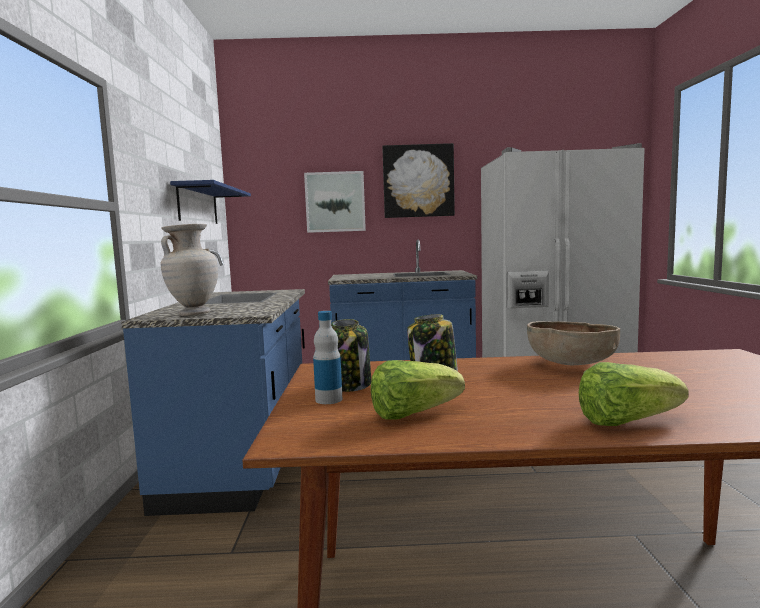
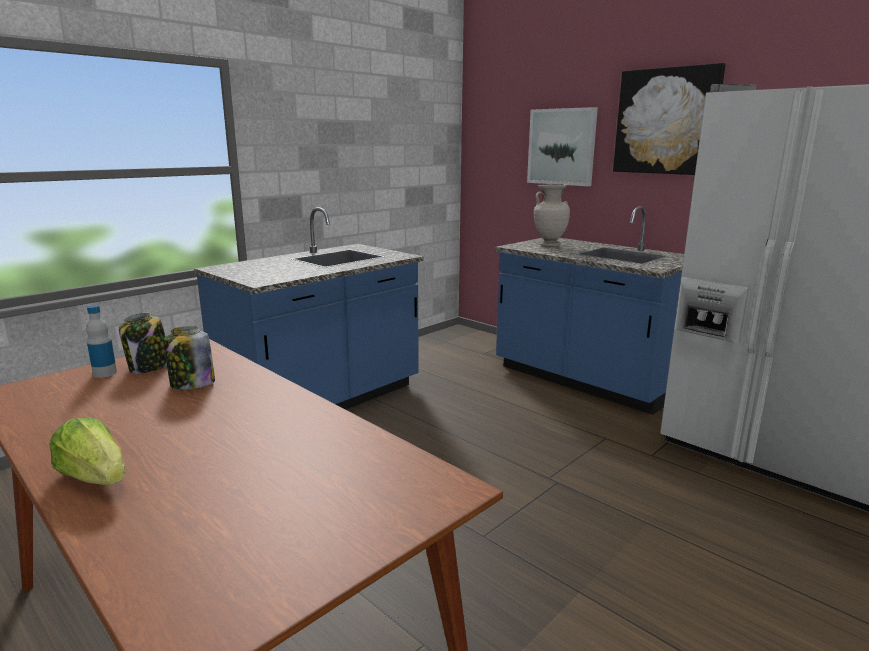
camera: 45 degrees right, 10 degrees up
(193, 314) = (240, 271): beige vase -> beige vase (549, 245)
(198, 205) = (392, 152): blue shelf -> none
(413, 414) = (81, 404): lettuce -> none
(570, 364) = (294, 419): brown bowl -> none

